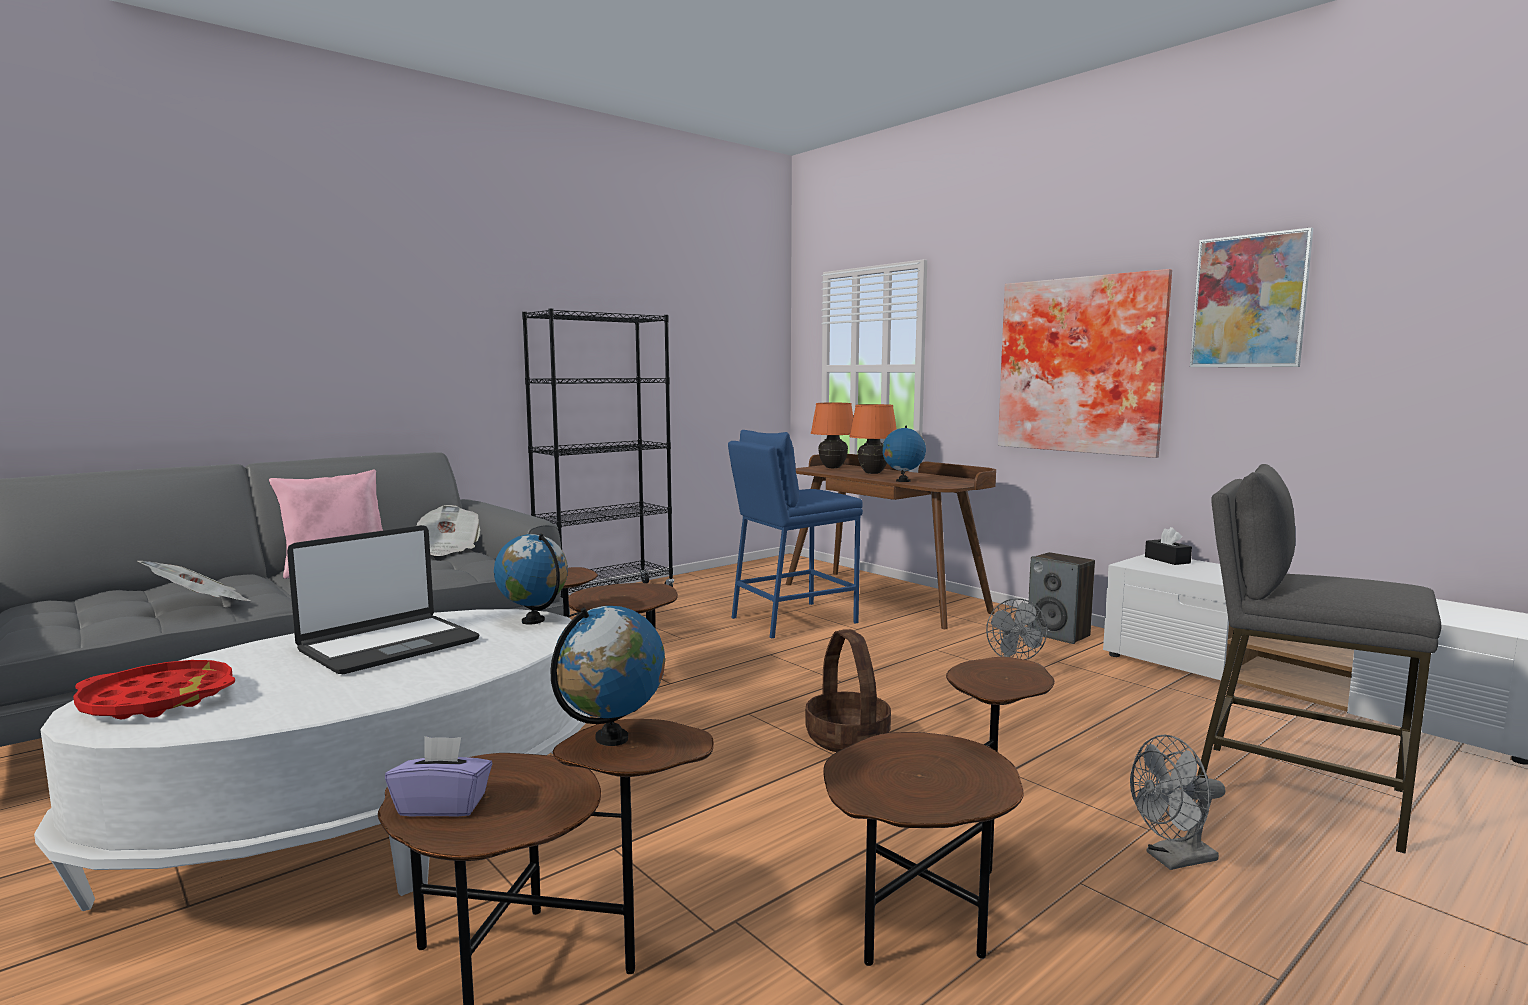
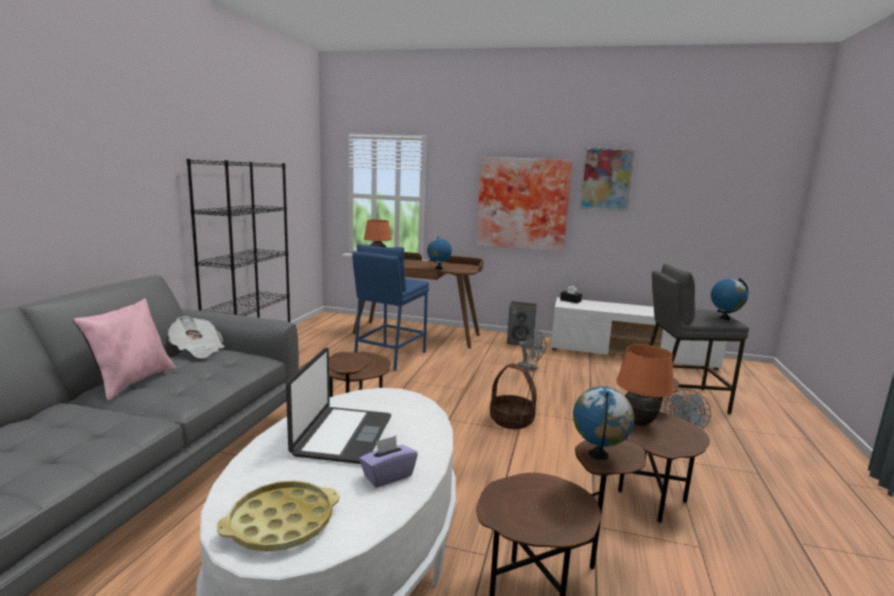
camera: 35 degrees left, 5 degrees up
(158, 700) = (281, 523): red tray -> yellow tray
(200, 605) = (93, 441): newspaper -> none
(443, 805) = (529, 519): purple tissue box -> purple tissue box (387, 476)
(533, 621) = (389, 396): globe -> globe (724, 318)
(873, 473) = (409, 263): orange table lamp -> orange table lamp (639, 423)

